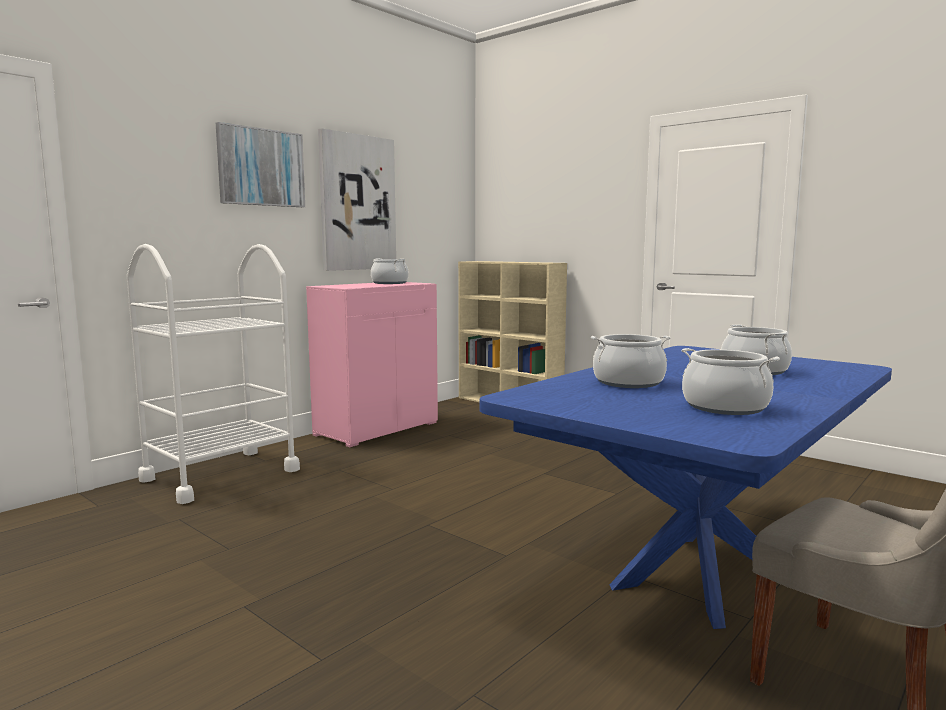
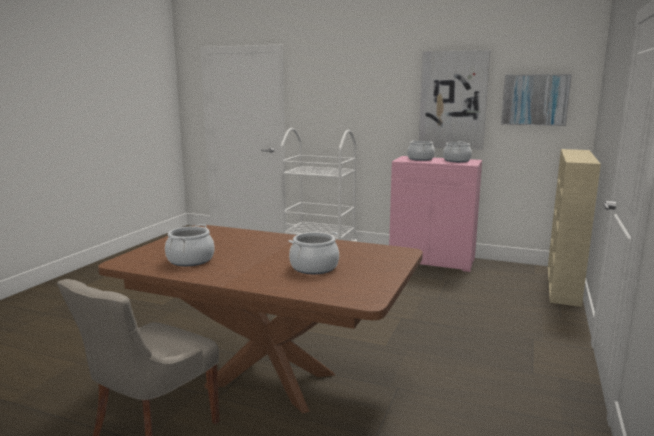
camera: 70 degrees right, 5 degrees up
(261, 167) = (380, 81): picture -> picture (535, 100)
(628, 382) = (249, 242): cooking pot -> cooking pot (420, 159)
(697, 573) = (270, 379): blue dining table -> brown dining table

